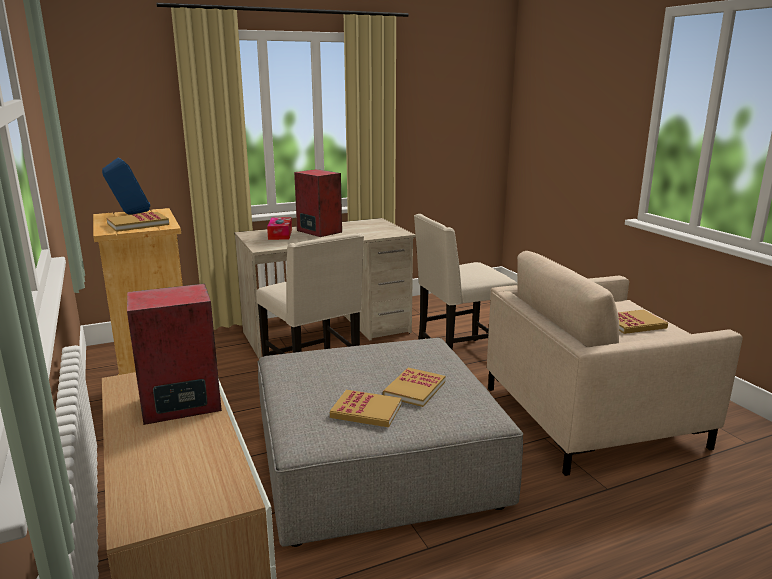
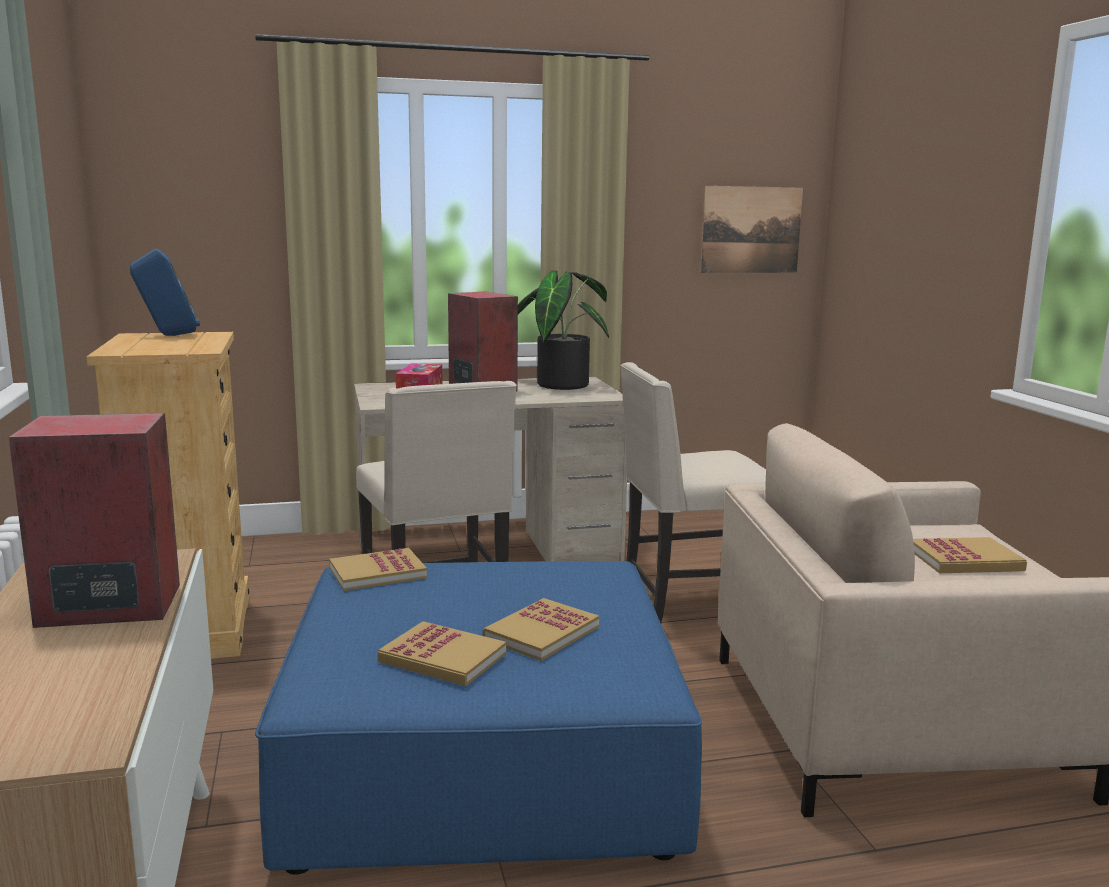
camera: 10 degrees right, 5 degrees down
(138, 224) = (165, 346): book -> book (377, 573)
(364, 225) = (560, 384): none -> potted plant
(376, 463) = (483, 758): grey ottoman -> blue ottoman
(468, 121) = (751, 230): none -> picture

